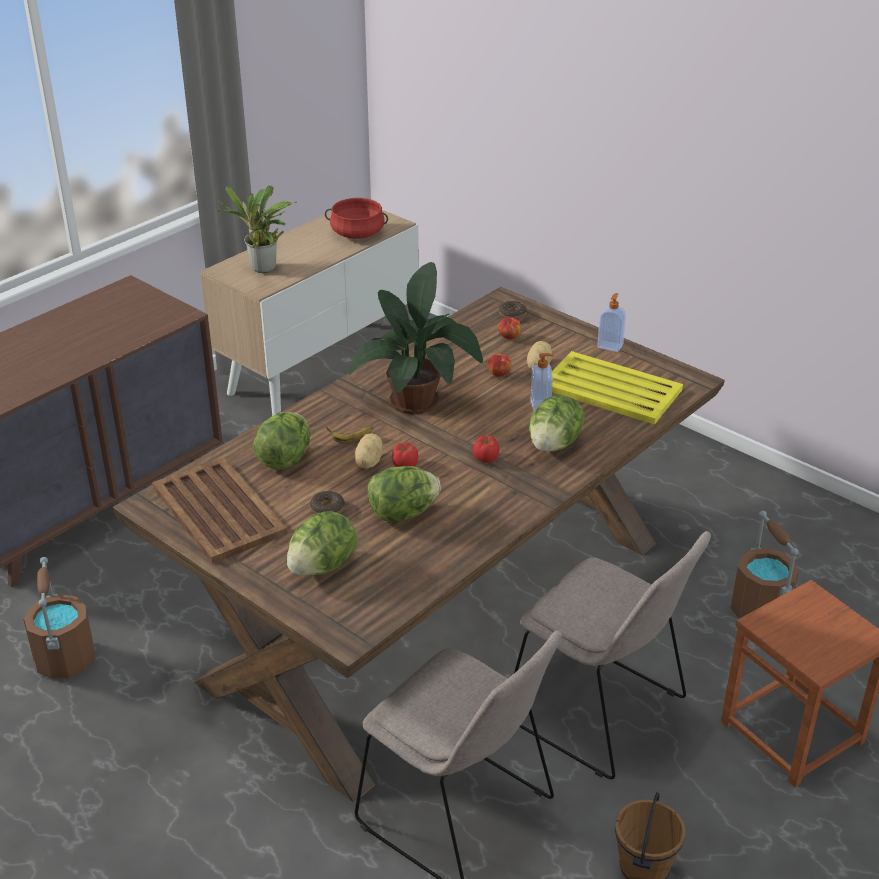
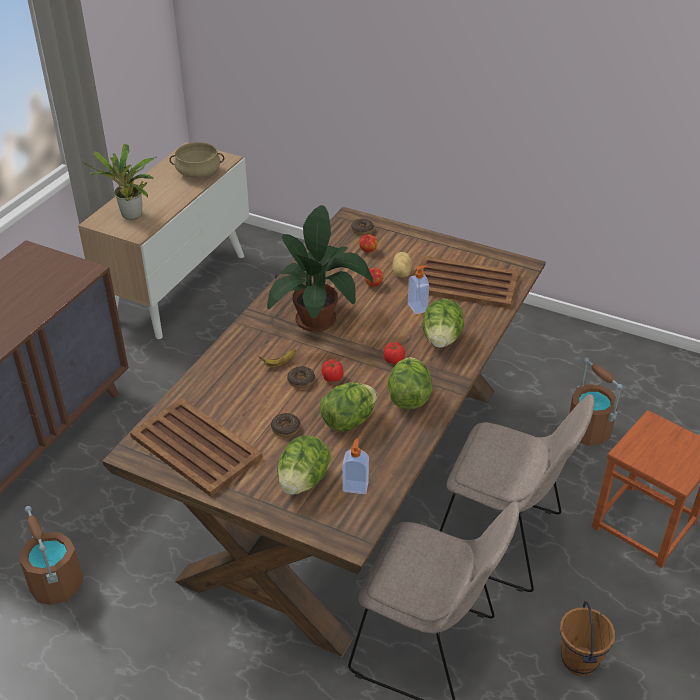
camera: 15 degrees left, 5 degrees up
(285, 459) = (232, 390): lettuce -> lettuce (408, 398)
(357, 234) = (198, 173): red cooking pot -> beige cooking pot
(367, 462) = (301, 380): potato -> donut
(610, 346) = (449, 246): soap dispenser -> soap dispenser (355, 486)
(610, 388) = (464, 283): yellow tray -> brown tray

